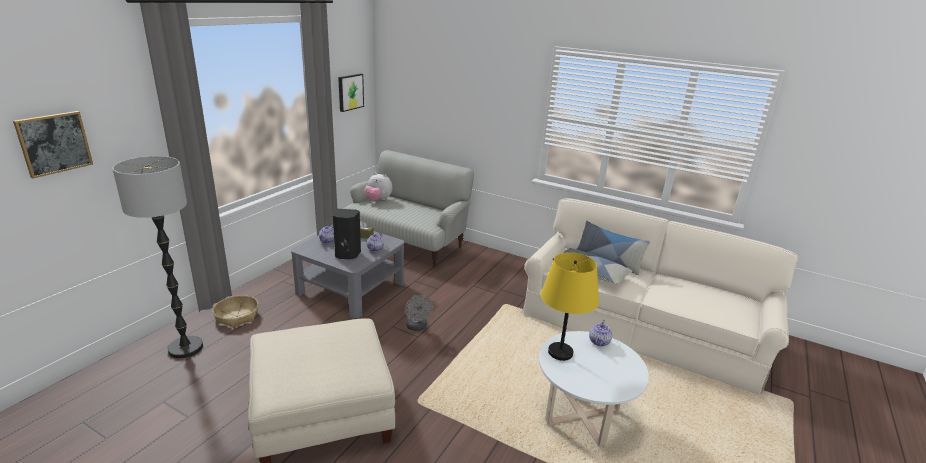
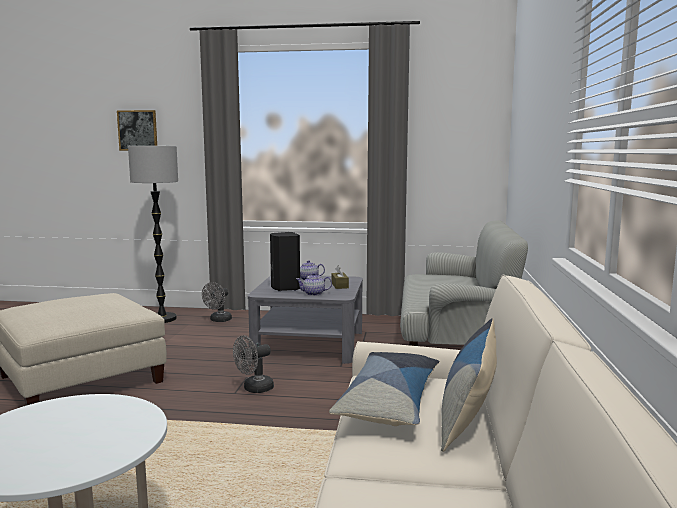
camera: 70 degrees right, 15 degrees down
(237, 316) = (218, 320): basket -> grey fan
(350, 92) = (457, 136): picture -> none
(378, 200) = (448, 278): plush toy -> none
(560, 352) = (91, 407): yellow table lamp -> none
(599, 342) = (131, 436): teapot -> none

